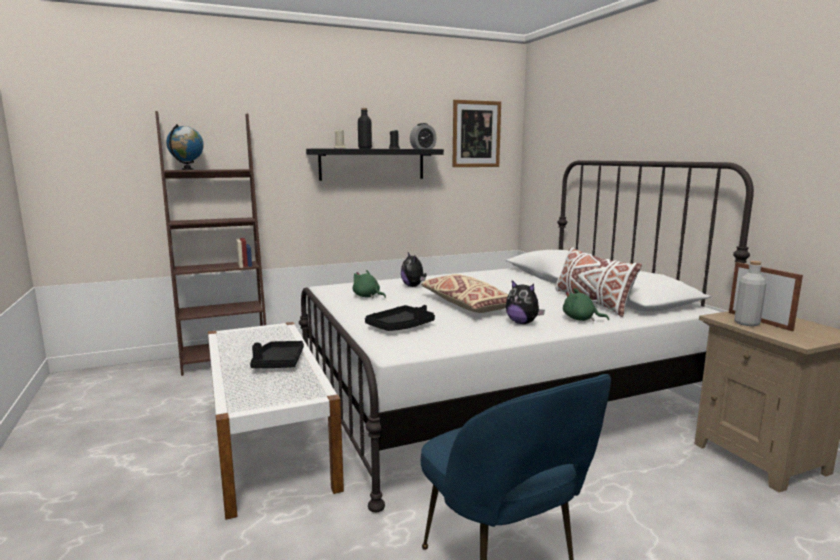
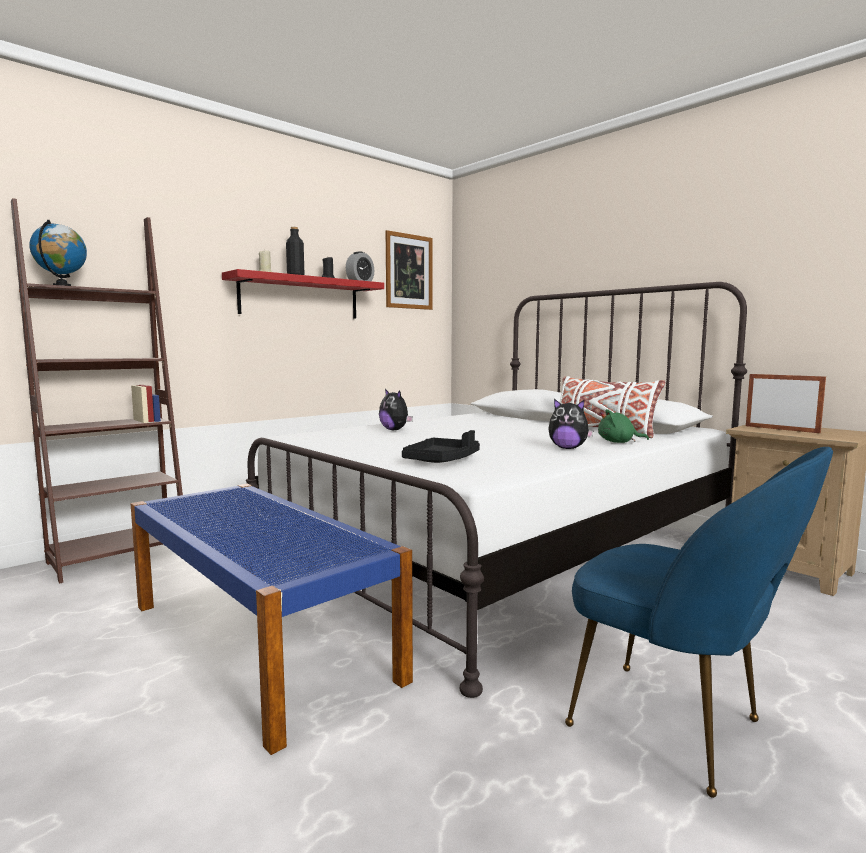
camera: 20 degrees left, 5 degrees down
(270, 439) = (260, 640): white bench -> blue bench
(278, 362) = (280, 524): black tray -> none
(367, 296) = (355, 440): green plush toy -> none
(372, 164) = (300, 297): black shelf -> red shelf
(466, 305) = (483, 440): beige pillow -> none
(746, 323) = (775, 431): grey bottle -> none

